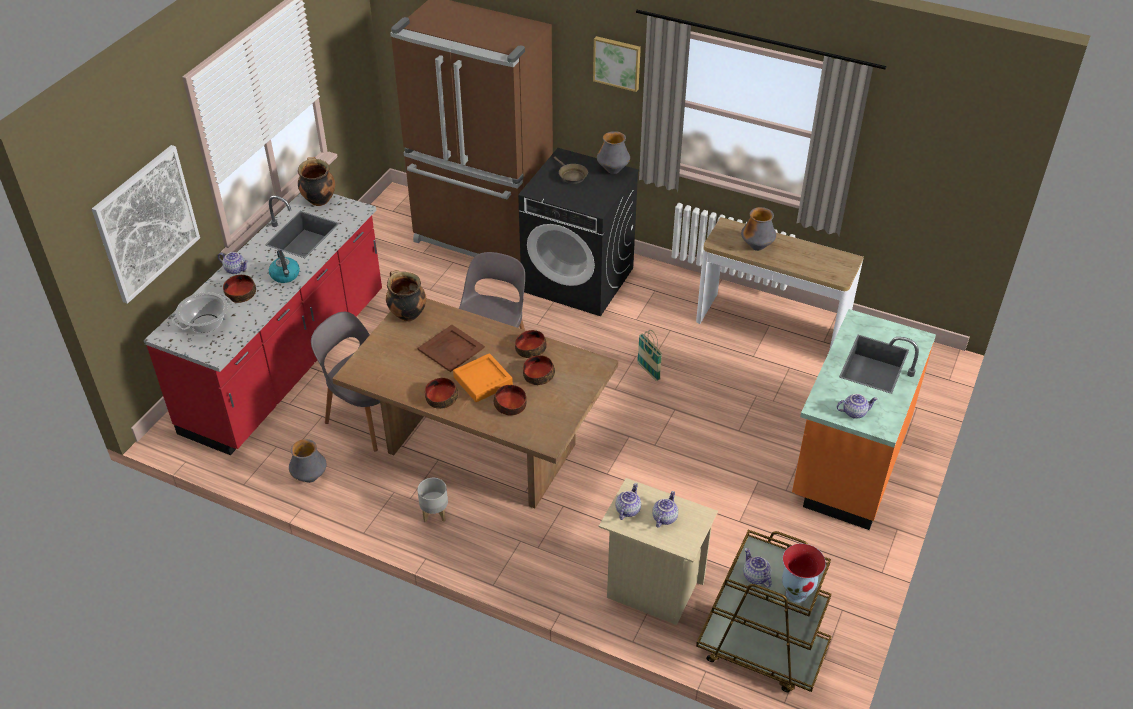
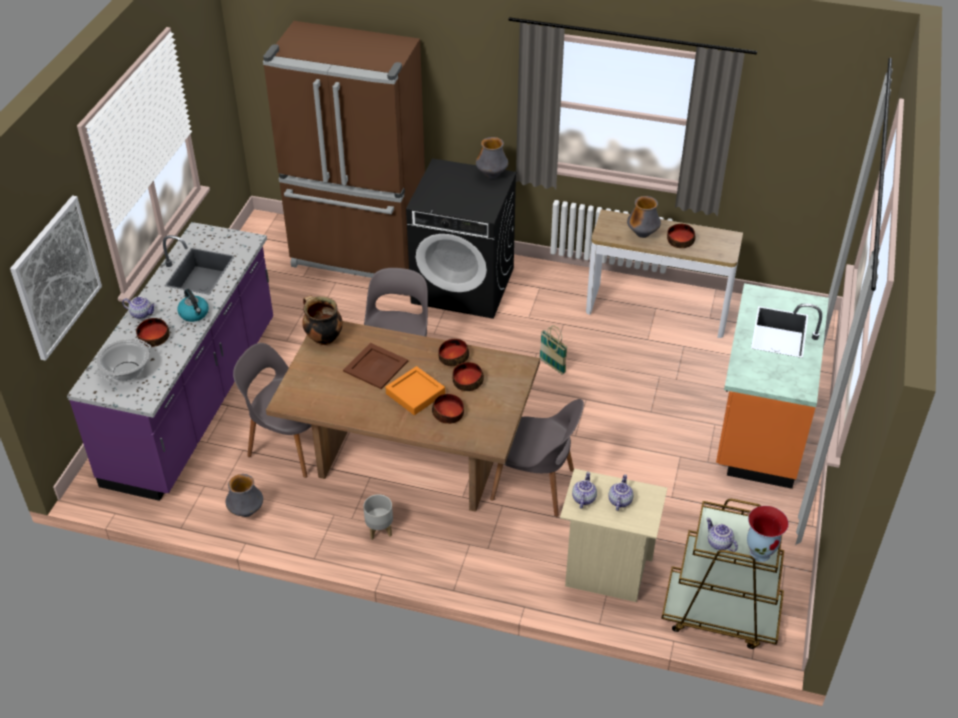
camera: 10 degrees left, 0 degrees up
(287, 363) = (194, 402): red counter -> purple counter
(318, 200) = (207, 235): cooking pot -> none
(441, 398) = (379, 415): bowl -> bowl (680, 241)
(571, 176) = (453, 184): brown frying pan -> none
(601, 490) = (535, 486): none -> grey chair
(617, 62) = (488, 70): picture -> none
(854, 412) = (773, 379): teapot -> none

